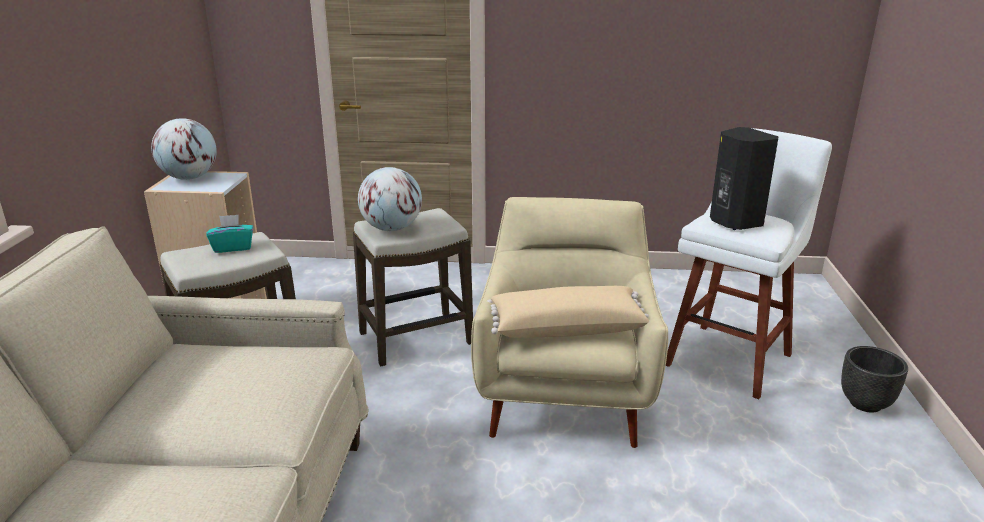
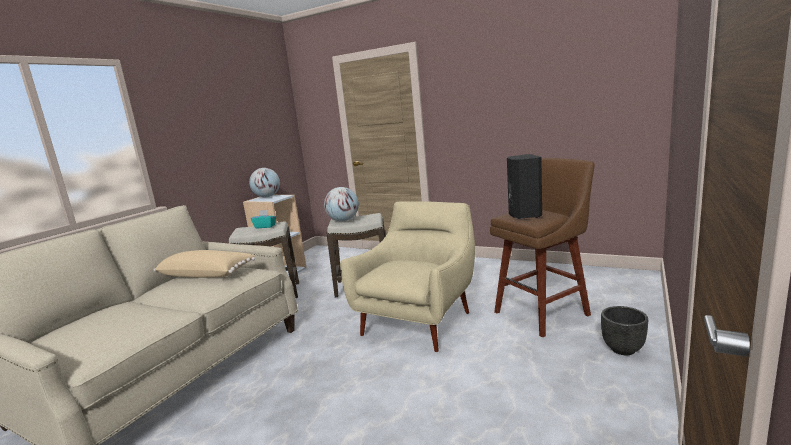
camera: 25 degrees right, 10 degrees down
(566, 328) = (399, 272): beige pillow -> beige pillow (207, 274)
(730, 358) = (543, 313): white stool -> brown stool

